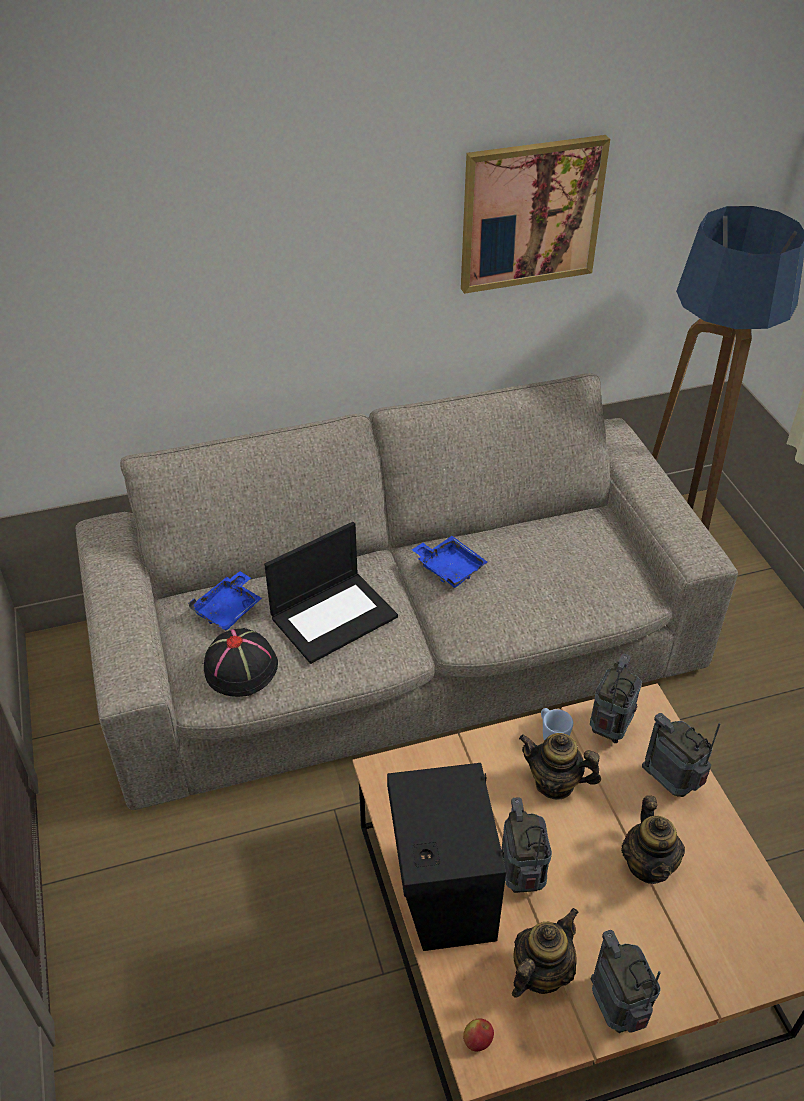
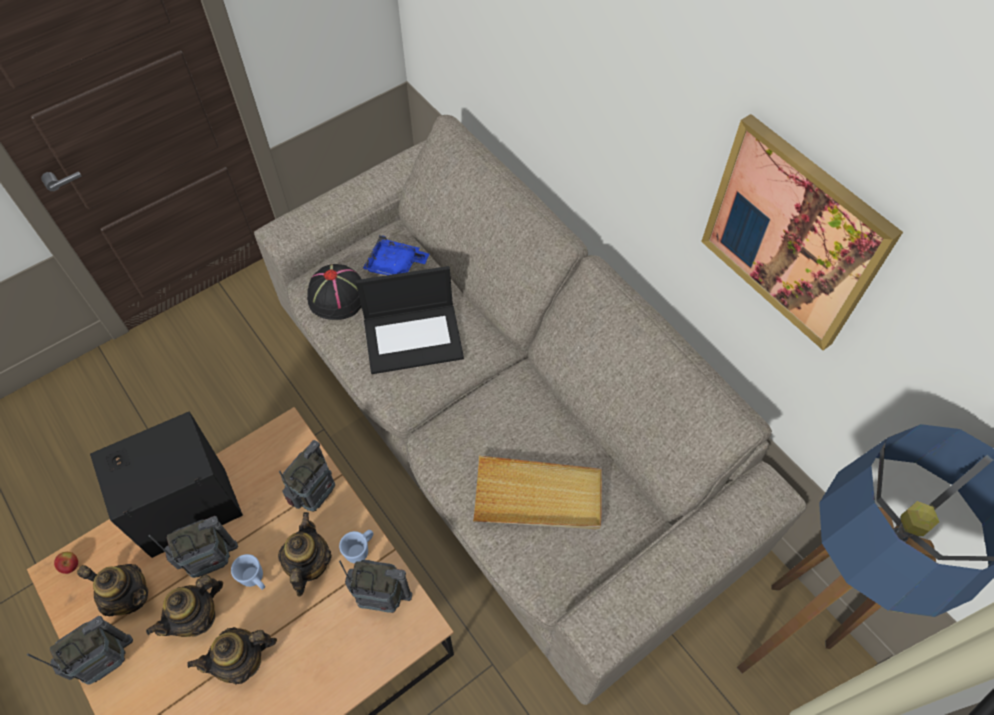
camera: 70 degrees right, 15 degrees up
(334, 616) = (414, 337): laptop -> laptop turned 45 degrees counterclockwise
(449, 568) = (505, 405): blue tray -> none
(555, 571) = (538, 496): none -> beige tray
(557, 837) = (255, 579): none -> blue mug
(587, 902) = (197, 617): none -> teapot
(671, 783) = (335, 666): radio -> radio (316, 495)

